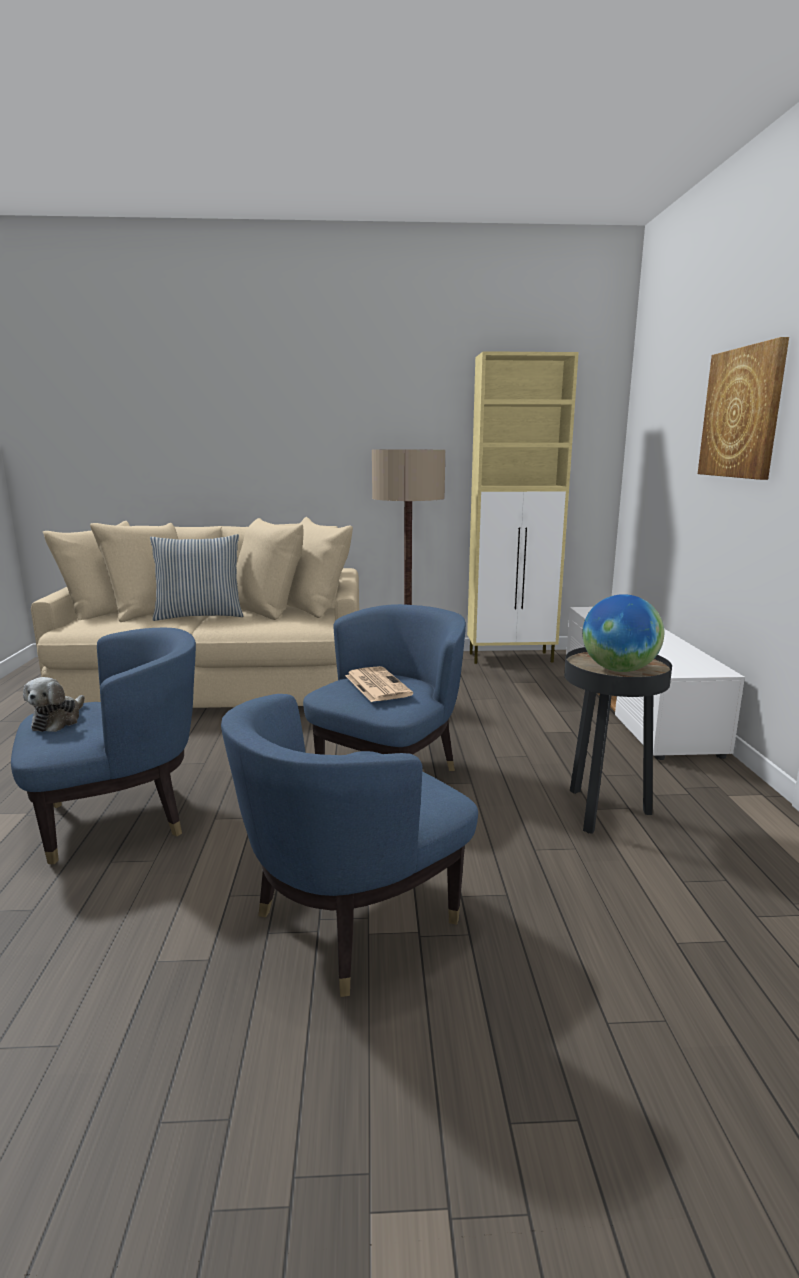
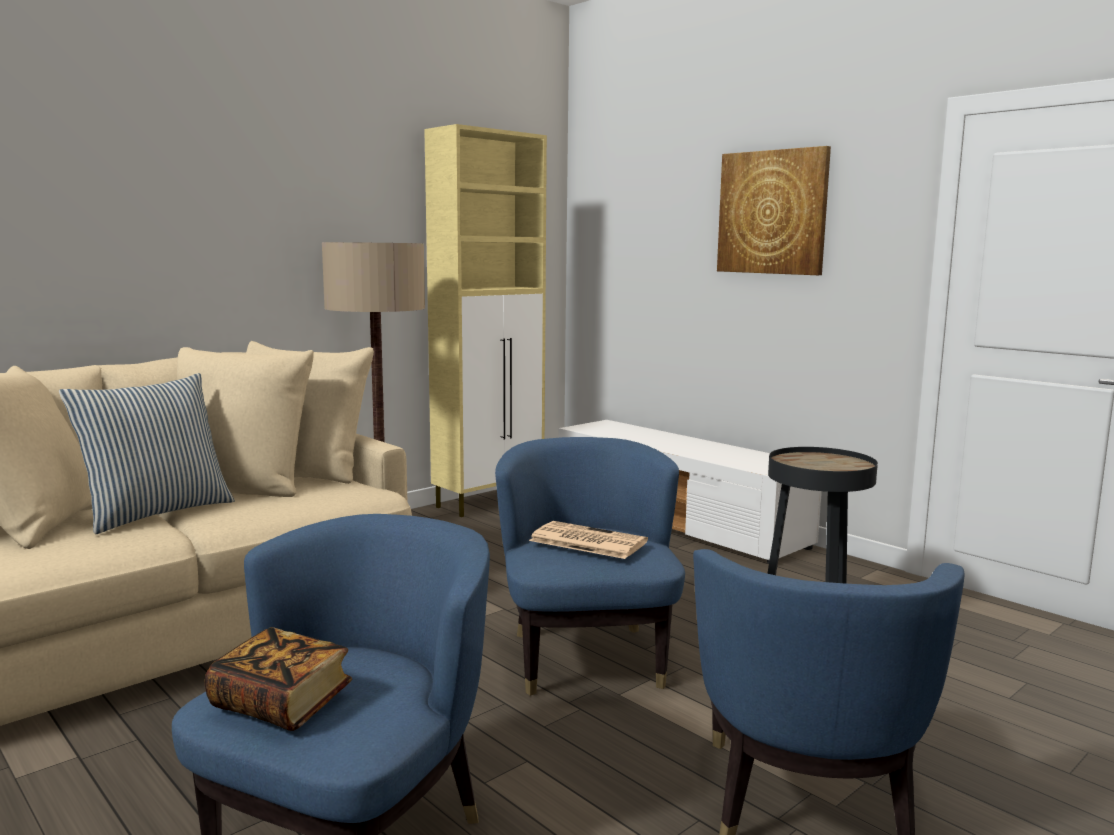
camera: 40 degrees left, 5 degrees down
(58, 720) = (281, 703): plush toy -> book
(618, 669) = (833, 466): globe -> none

